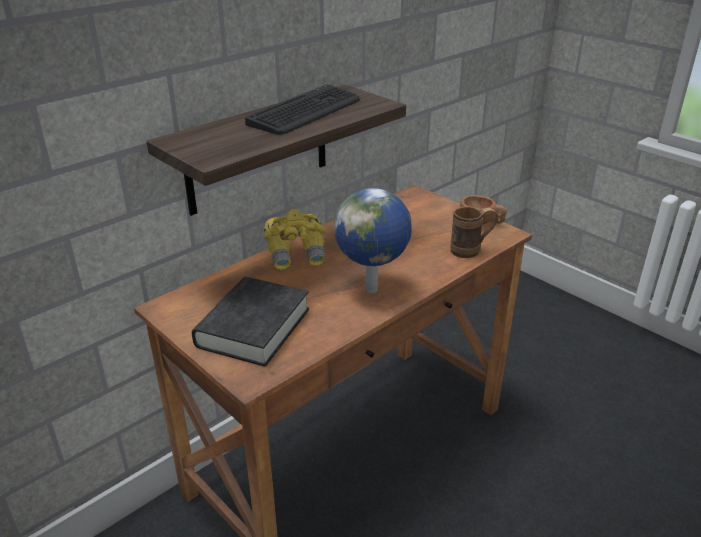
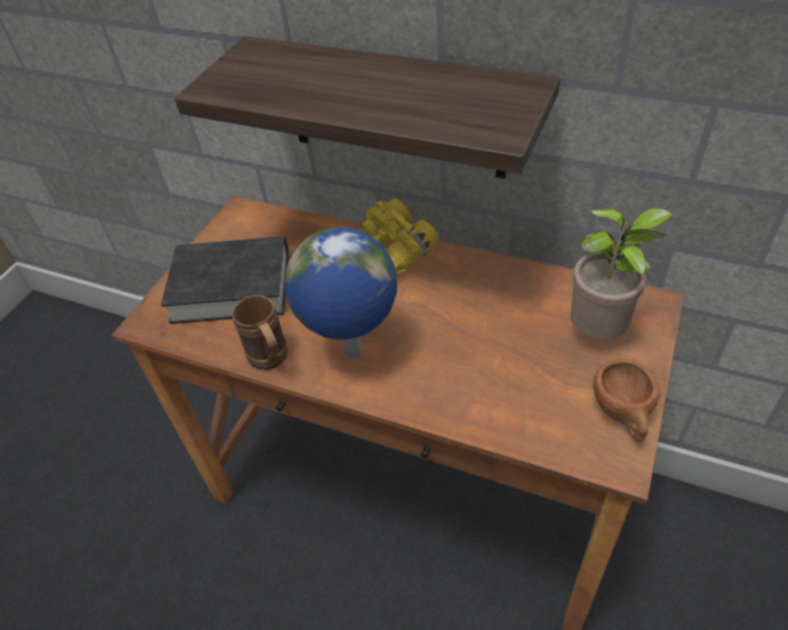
camera: 70 degrees right, 15 degrees up
(306, 111) = (409, 88): keyboard -> none
(424, 212) = (600, 334): none -> potted plant
(471, 251) = (524, 428): brown mug -> brown mug (271, 361)

